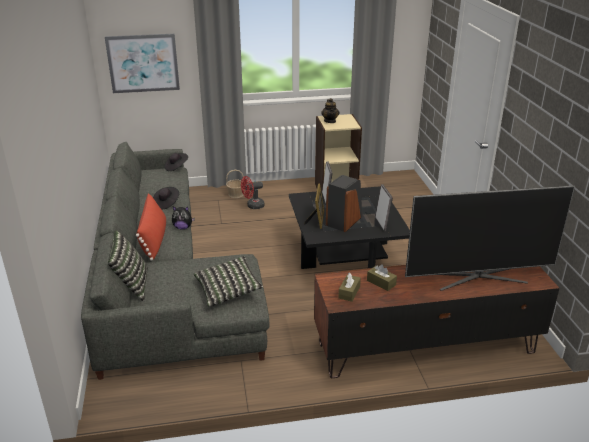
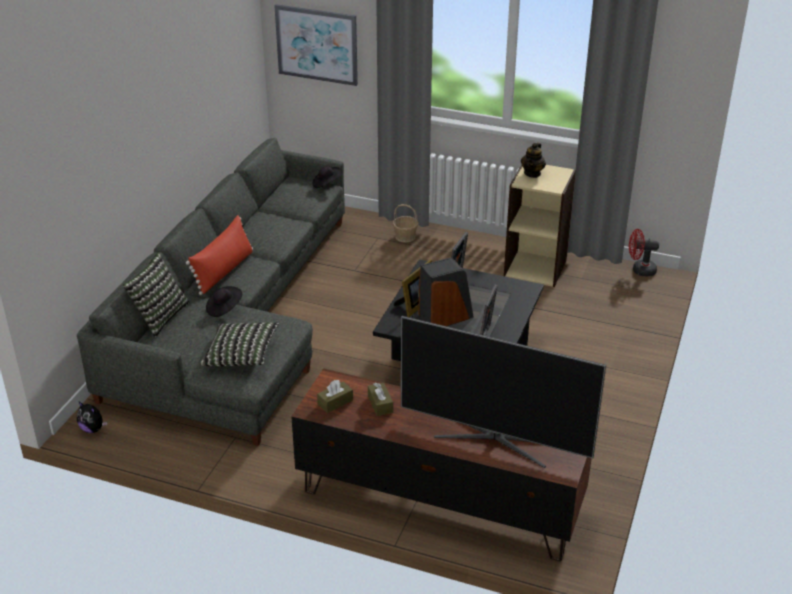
camera: 30 degrees right, 5 degrees up
(166, 203) = (273, 230): black hat -> black hat (224, 309)
(183, 227) = (266, 266): plush toy -> plush toy (93, 429)
(253, 206) = (411, 259): red fan -> red fan (640, 270)

